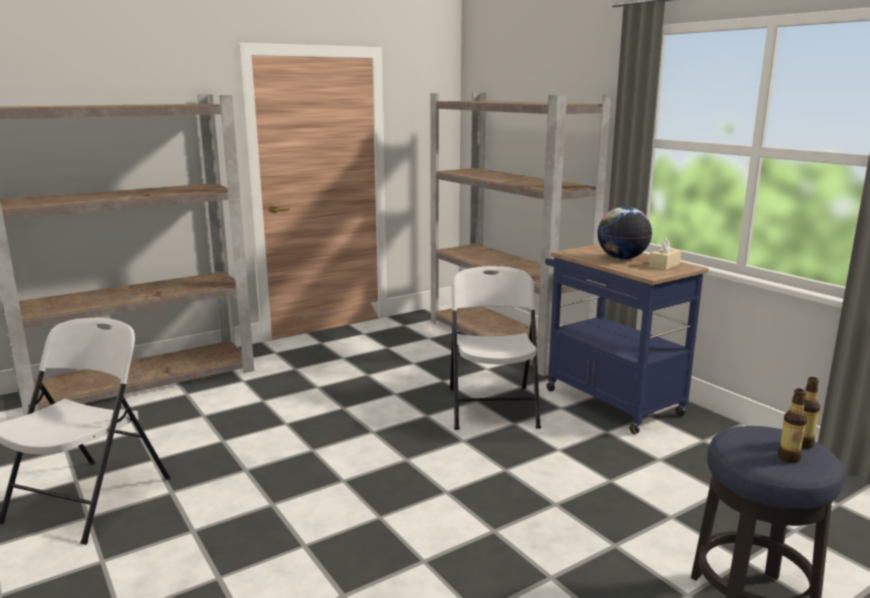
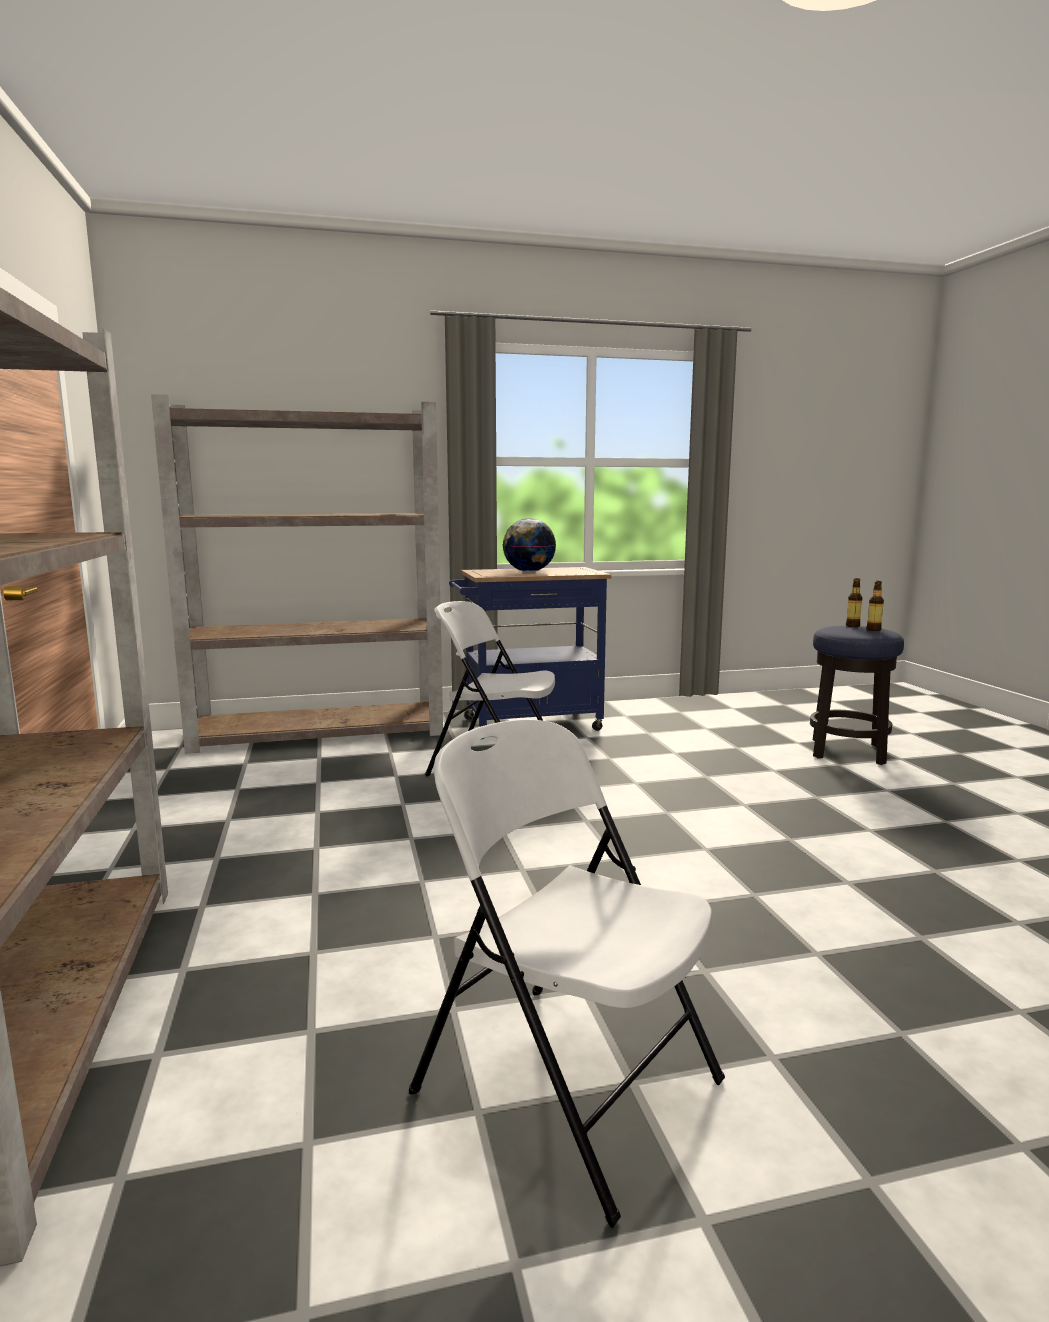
camera: 70 degrees left, 5 degrees down
(664, 265) = (566, 569): beige tissue box -> none

